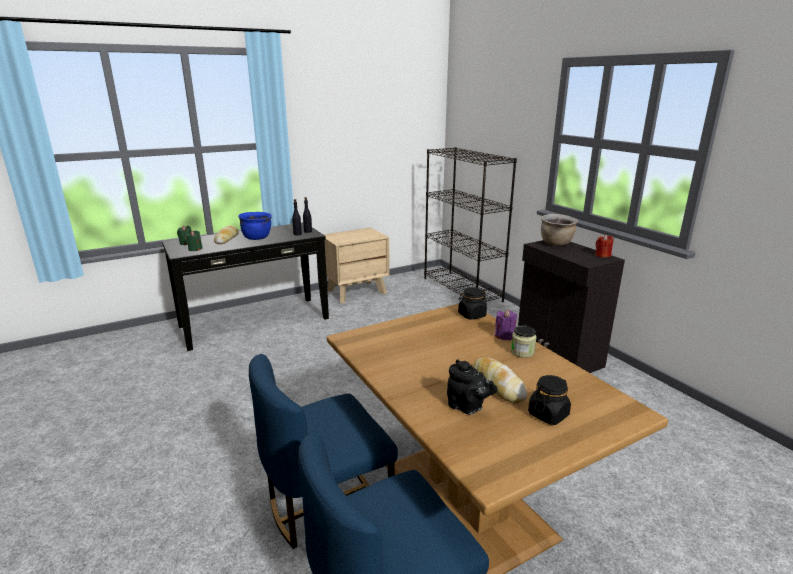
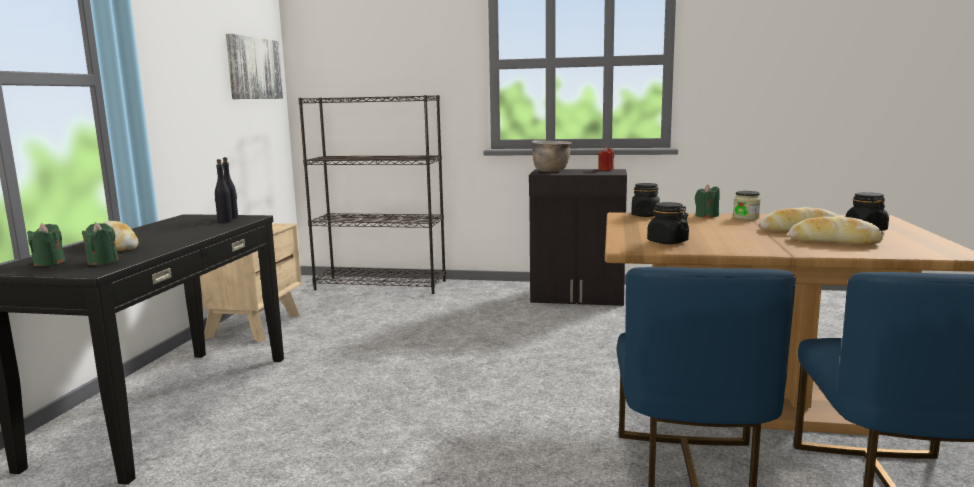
camera: 50 degrees left, 10 degrees down
(257, 238) = (171, 234): blue cooking pot -> none
(381, 345) = (667, 242): none -> black jar
(407, 126) = (253, 68): none -> picture
(467, 407) = (834, 241): black teapot -> bread
(505, 336) = (706, 216): purple candle -> green candle

